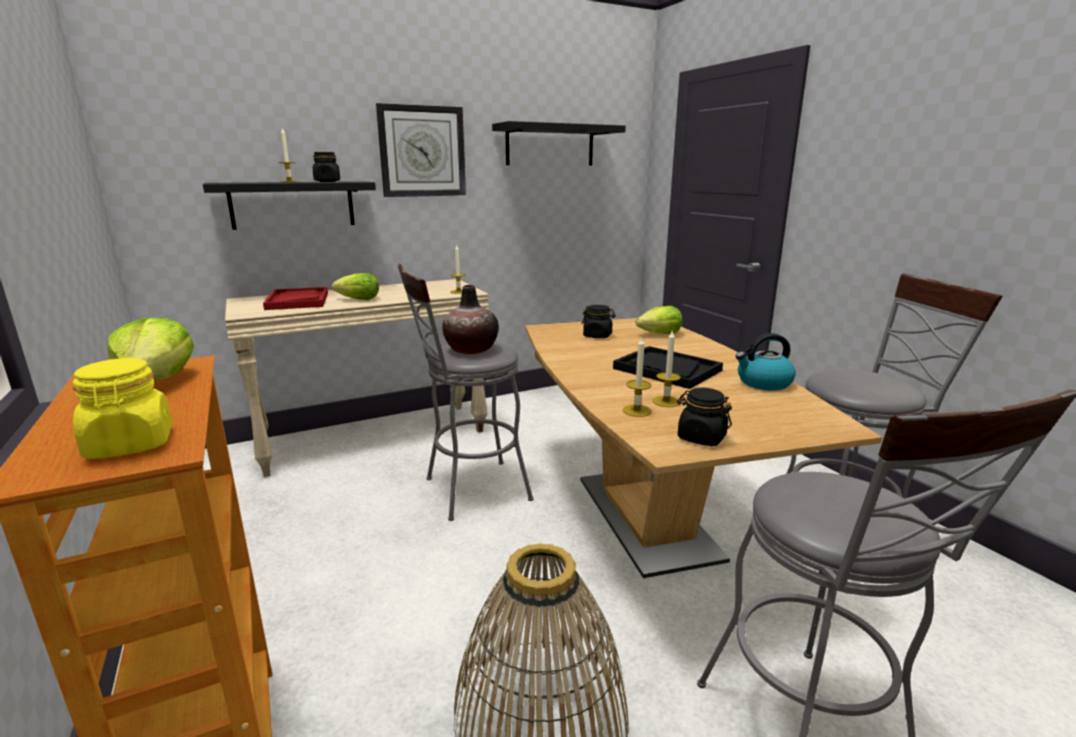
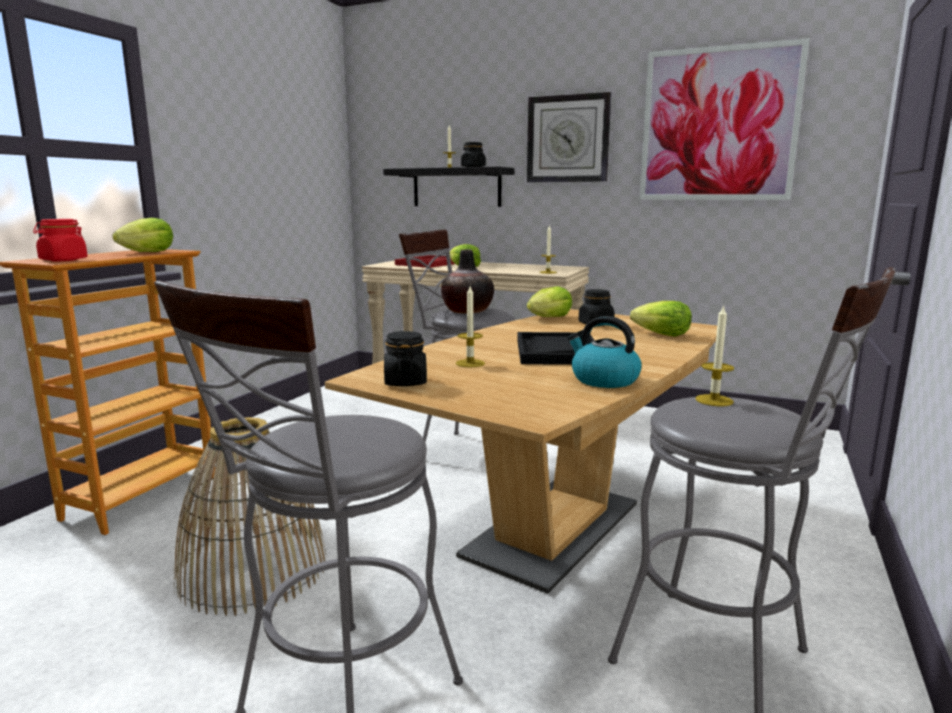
camera: 50 degrees right, 5 degrees down
(131, 444) = (63, 260): yellow jar -> red jar
(550, 145) = (718, 125): black shelf -> picture
(550, 338) = (549, 318): none -> lettuce
(637, 410) = (429, 360): candle -> candle (714, 400)

